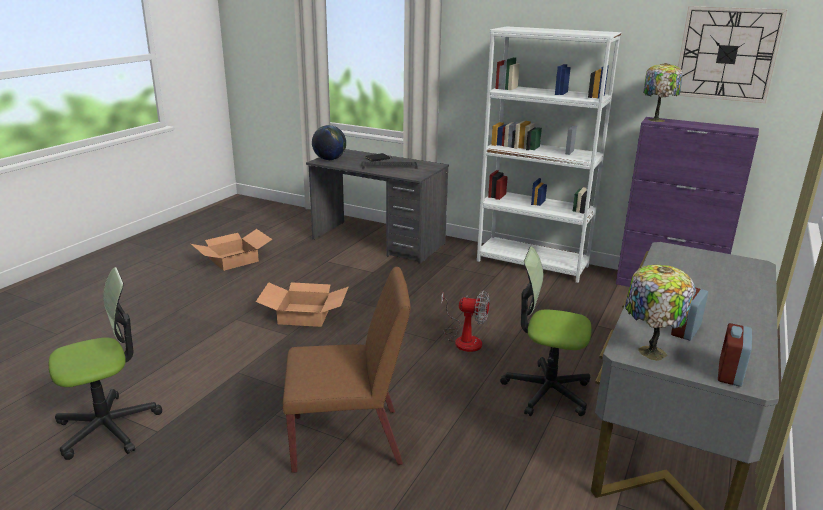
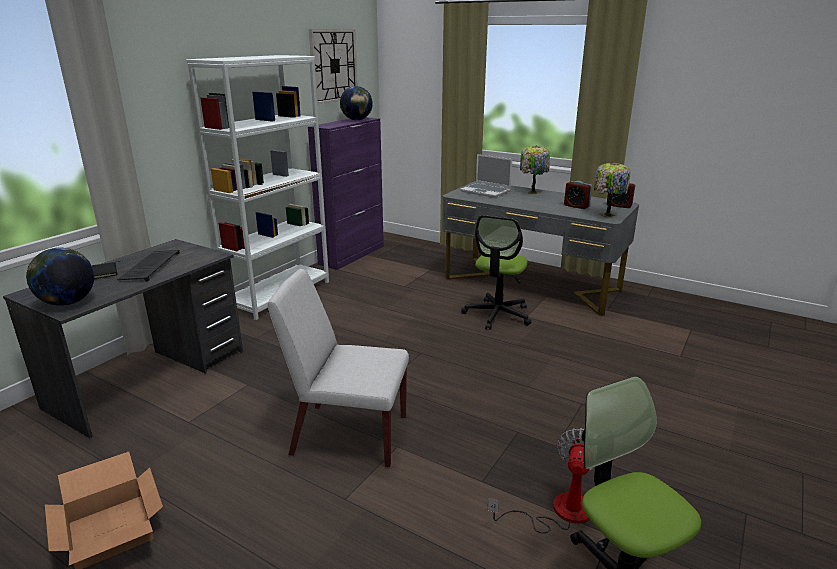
camera: 85 degrees left, 0 degrees up
(305, 314) = (348, 435): cardboard box -> white chair
(348, 439) = (580, 401): brown chair -> none
(464, 339) = (419, 339): fan -> fan (559, 511)
(657, 120) = (323, 125): table lamp -> table lamp (532, 192)
(709, 267) = (486, 191): none -> laptop
(720, 127) = (357, 120): none -> globe

